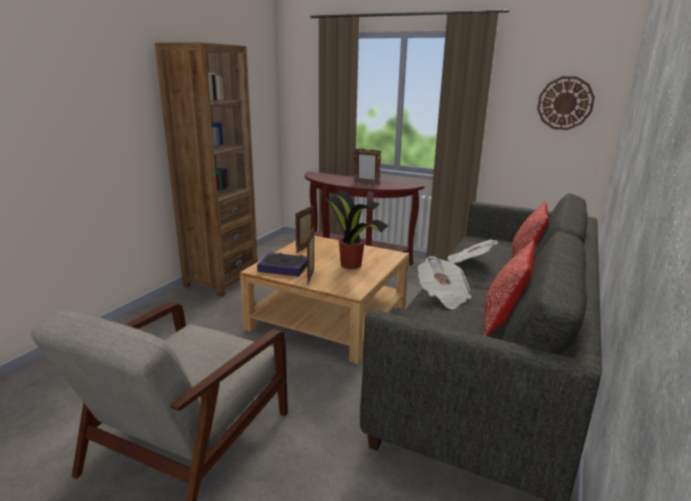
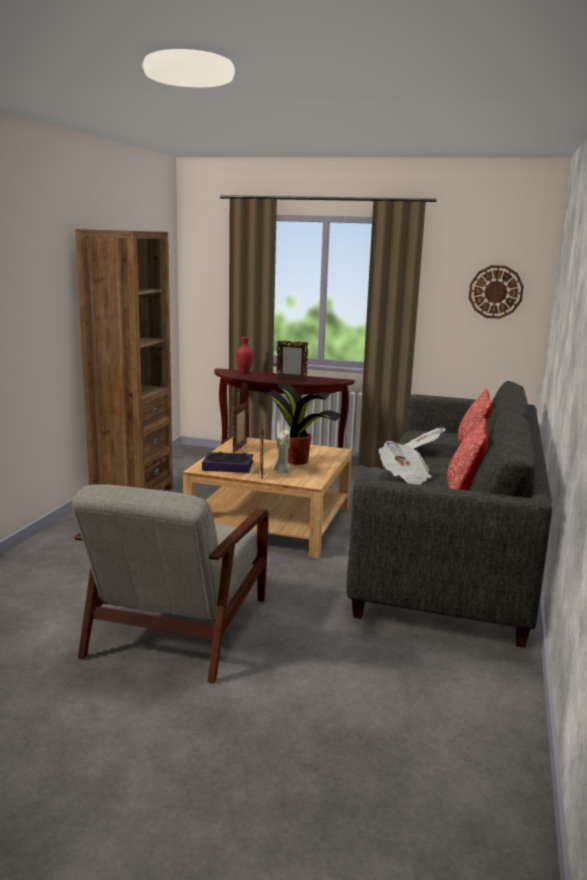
camera: 10 degrees left, 5 degrees down
(328, 176) = (243, 373): none -> red vase
(331, 276) = (282, 471): none -> beige candle

